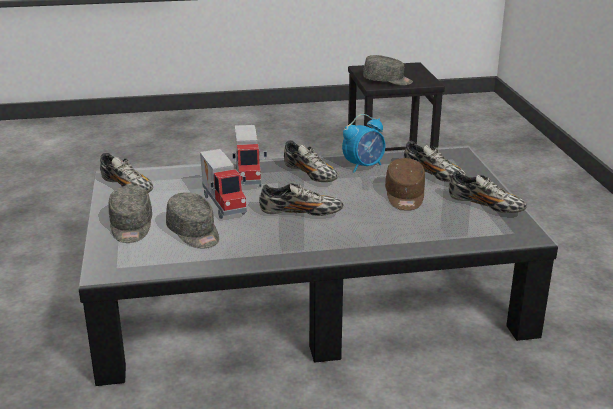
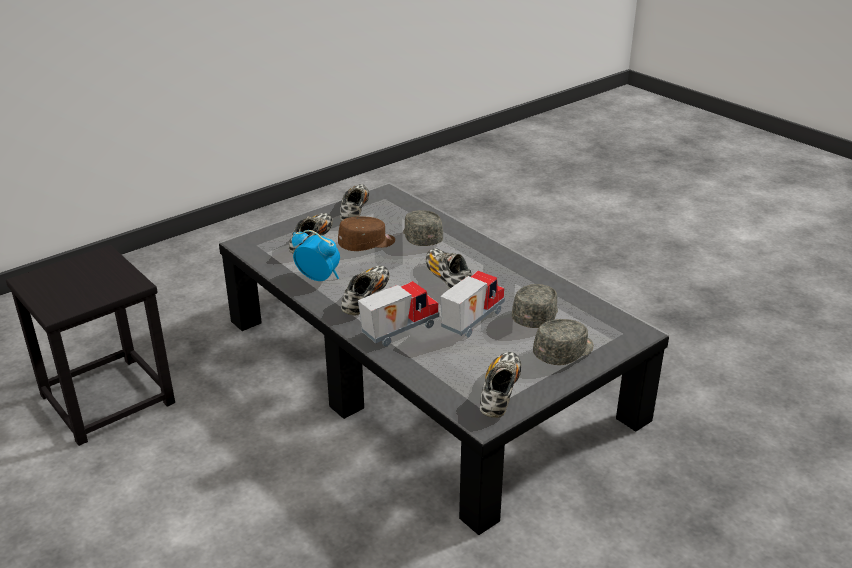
camera: 120 degrees left, 5 degrees up
(387, 81) = (110, 280): grey cap -> grey cap (421, 237)

